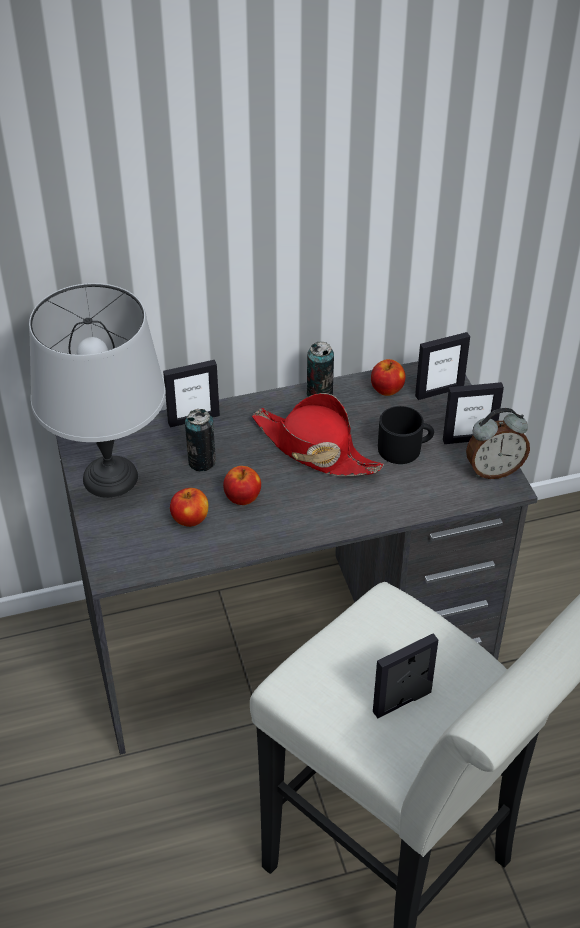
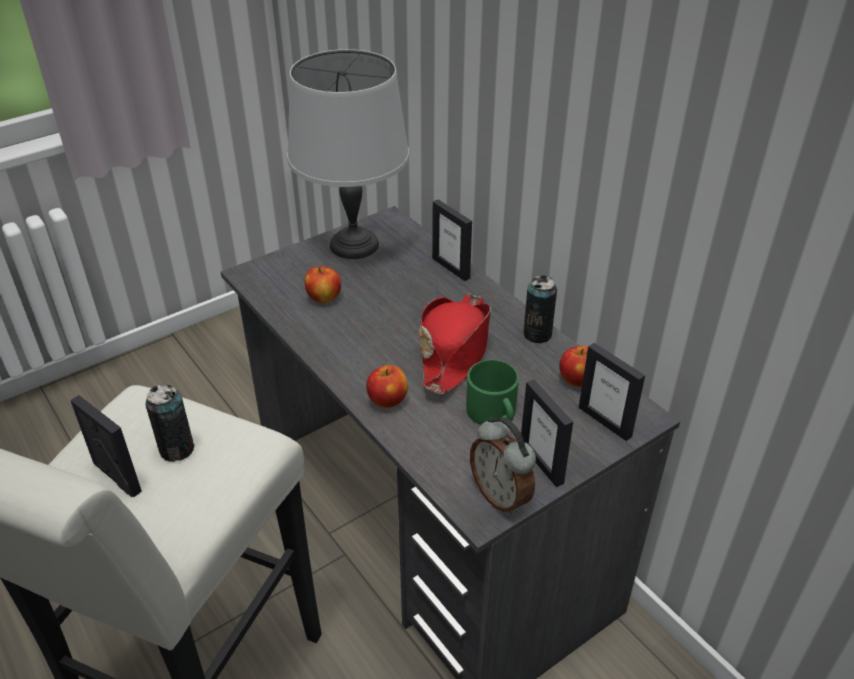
camera: 70 degrees right, 5 degrees down
(202, 462) = (399, 286): can -> can (177, 449)
(242, 498) = (364, 320): apple -> apple (387, 400)
(405, 448) = (494, 413): black mug -> green mug

